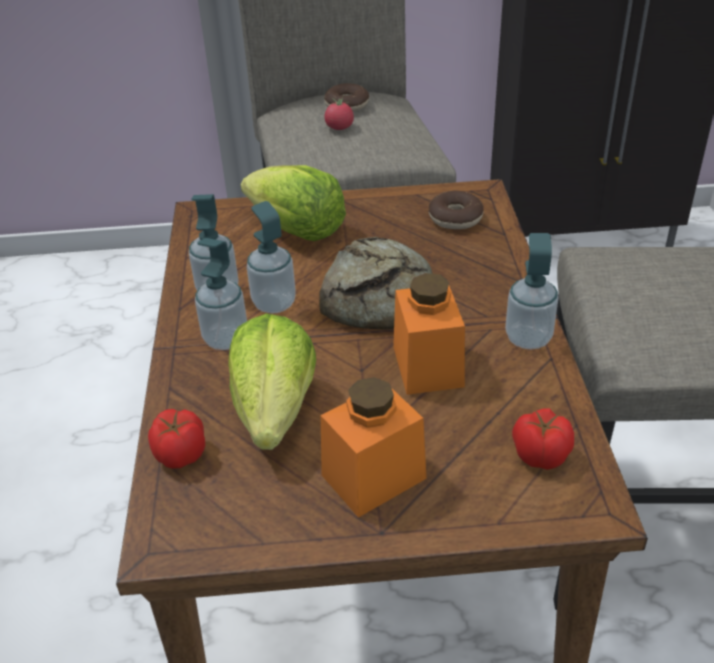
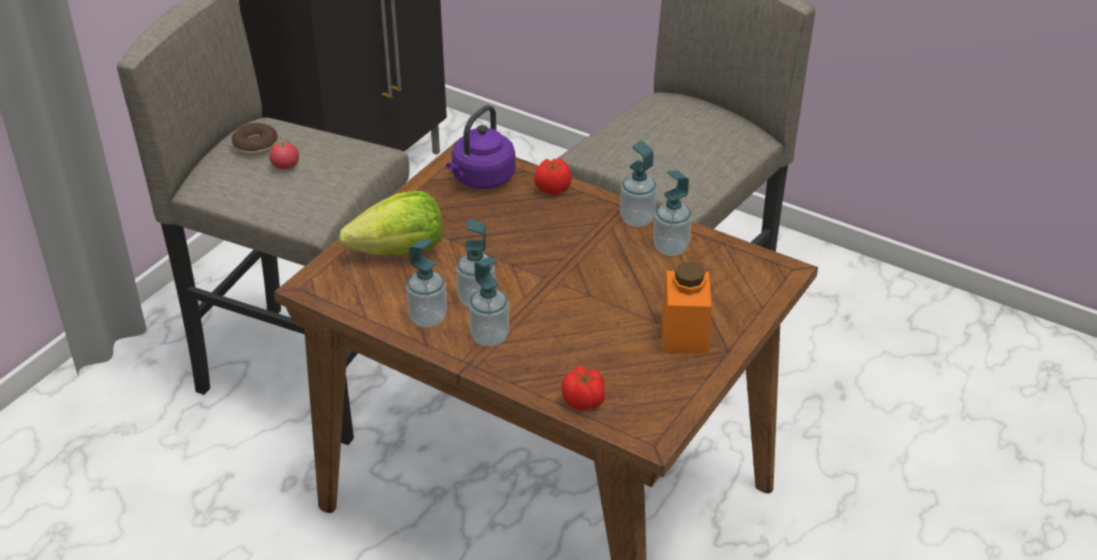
camera: 55 degrees left, 0 degrees up
(275, 410) = (587, 346): lettuce -> none
(381, 296) = (526, 252): bread -> none
(428, 366) = (617, 268): orange jar -> none
(455, 218) = (481, 179): donut -> purple kettle
(512, 387) = (670, 248): none -> soap dispenser
(539, 454) = (731, 267): tomato -> tomato (552, 188)

